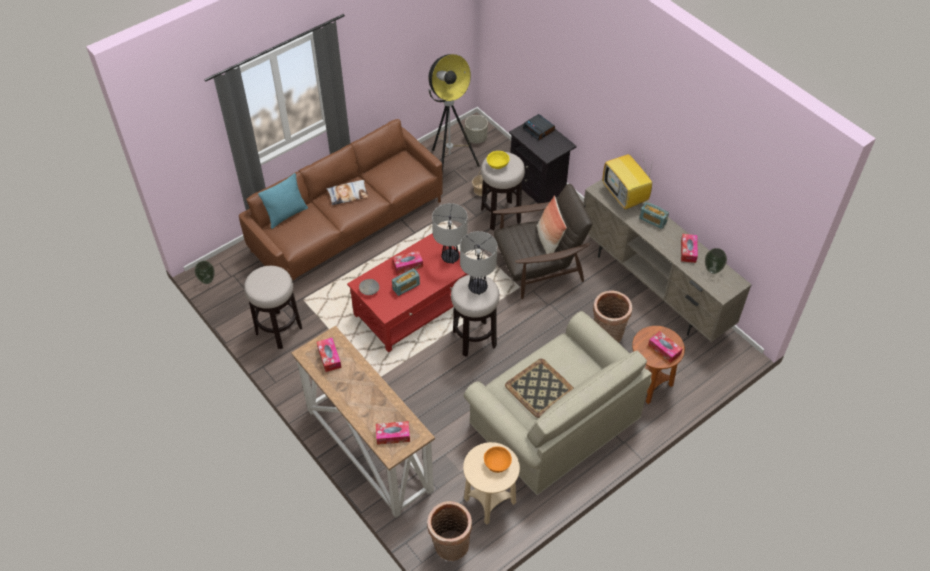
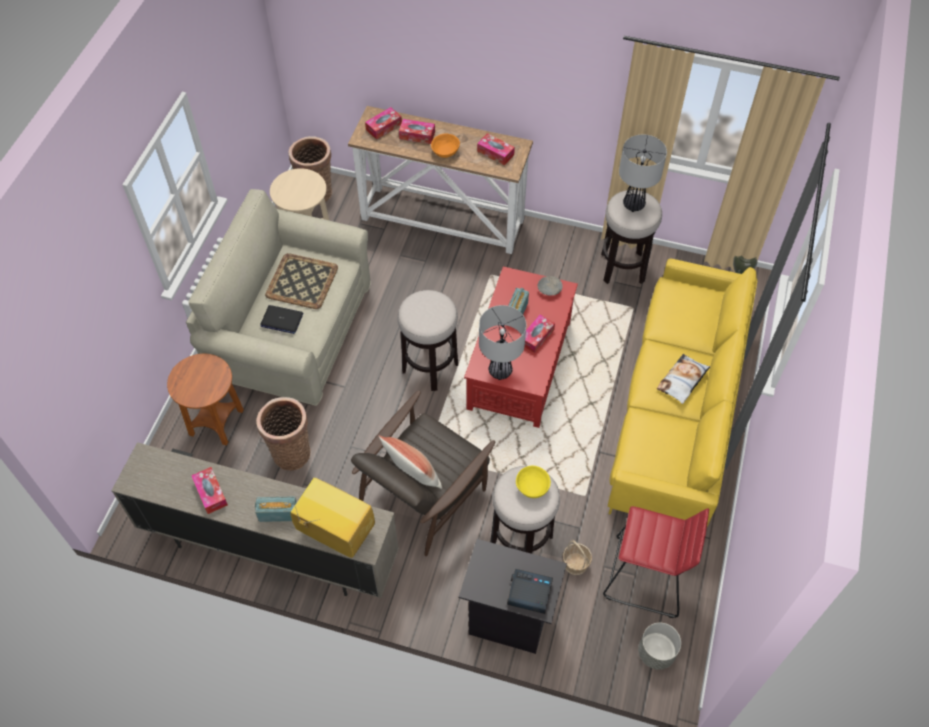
camera: 145 degrees right, 5 degrees up
(286, 215) = (716, 317): turquoise pillow -> none
(348, 227) = (675, 412): brown sofa -> yellow sofa
(449, 166) = (646, 577): floor lamp -> red stool
(477, 288) = (426, 313): table lamp -> table lamp (634, 204)
(497, 464) = (294, 192): orange bowl -> orange bowl (445, 152)
(573, 366) = (281, 320): none -> laptop
(664, 349) = (191, 379): tissue box -> tissue box (417, 135)
(712, 270) = (169, 482): vase -> none

